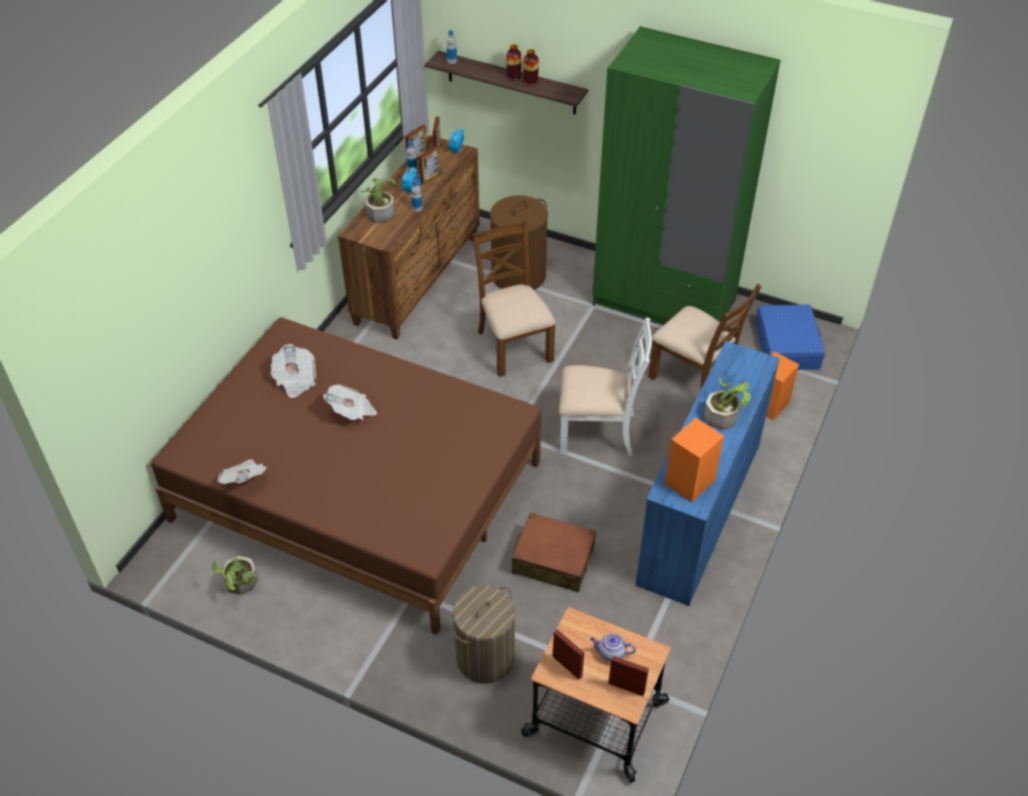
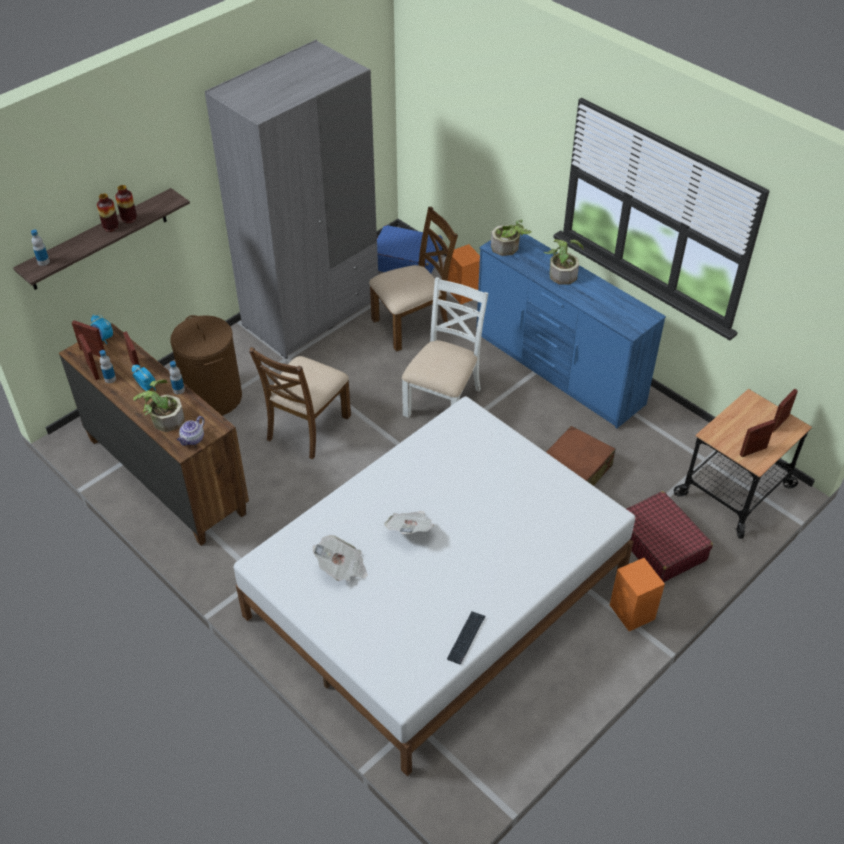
camera: 70 degrees left, 0 degrees up
(239, 585) = (519, 719): potted plant -> potted plant (508, 248)
(244, 480) = (466, 638): newspaper -> keyboard
(357, 490) = (436, 593): brown bed -> white bed
(485, 658) = (659, 544): laundry basket -> red suitcase
(513, 346) = (307, 427): brown chair -> brown chair turned 60 degrees counterclockwise
(611, 653) = (746, 422): teapot -> teapot (192, 439)
(664, 302) = (311, 312): green wardrobe -> grey wardrobe
(689, 482) = (625, 313): orange speaker -> orange speaker (632, 613)

